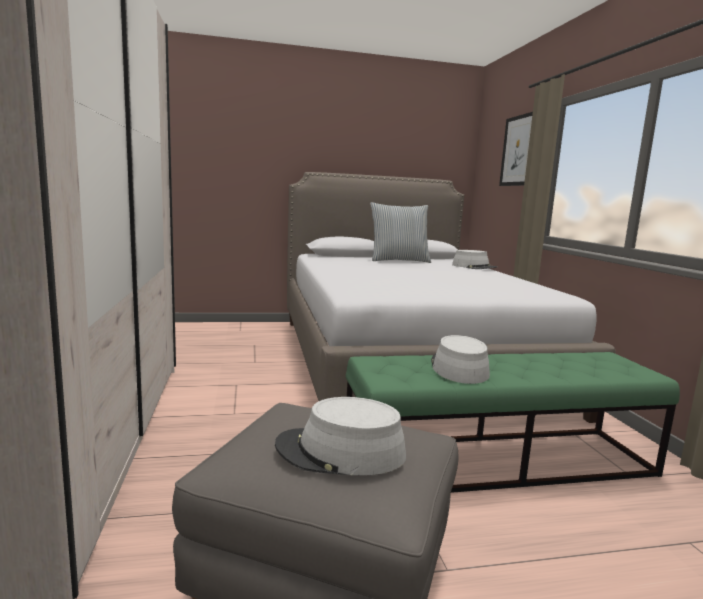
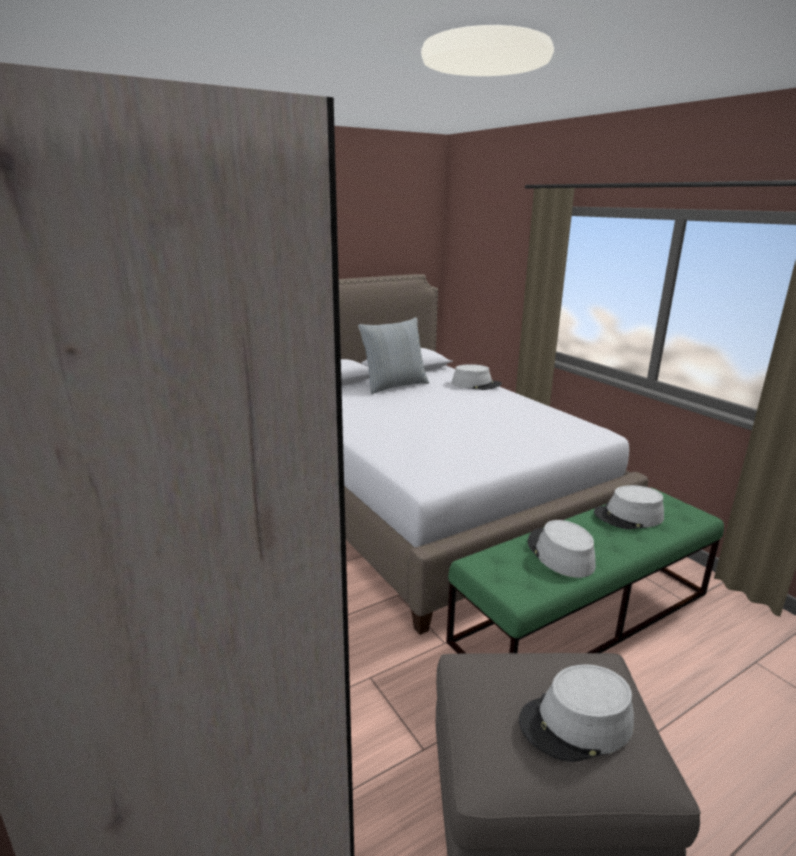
camera: 20 degrees left, 10 degrees up
(519, 151) = (509, 250): picture -> none
(561, 361) = (628, 516): none -> grey hat

